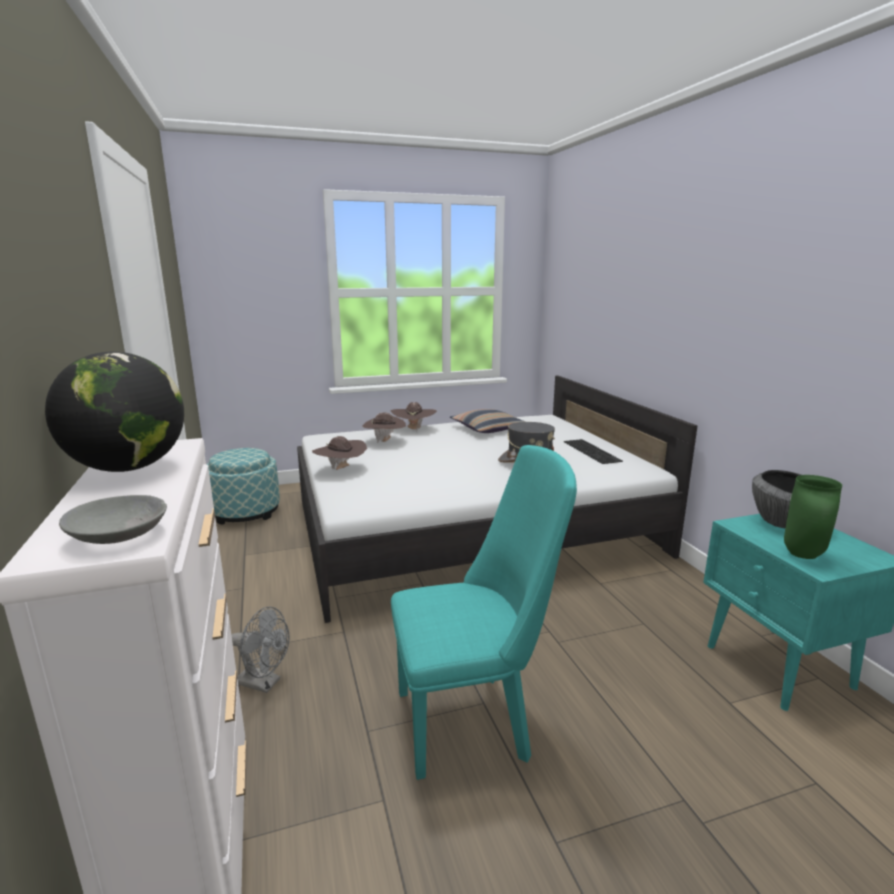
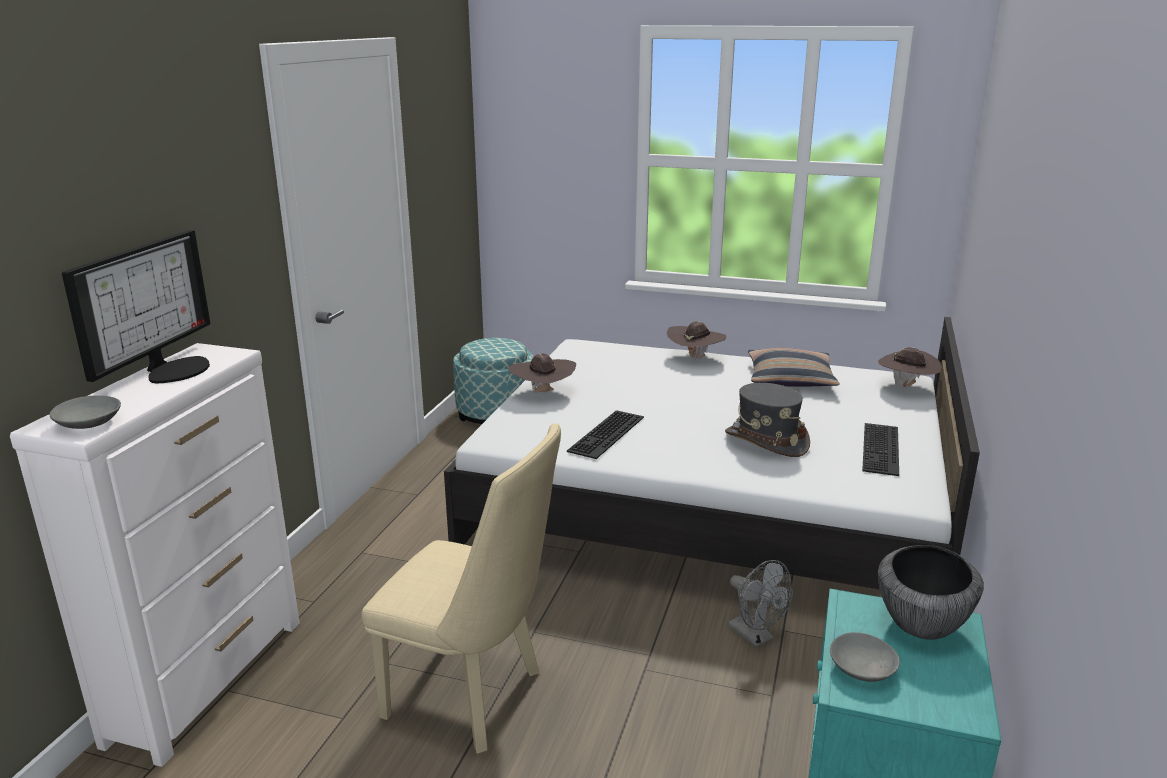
camera: 35 degrees right, 5 degrees up
(128, 468) = (173, 369): globe -> monitor
(264, 683) = (352, 587): grey fan -> grey fan (756, 636)
(385, 441) = (636, 368): brown hat -> brown hat (906, 387)
(429, 482) = (608, 435): none -> keyboard
(473, 720) = (475, 698): turquoise chair -> beige chair
(804, 555) = (863, 669): green vase -> grey bowl

